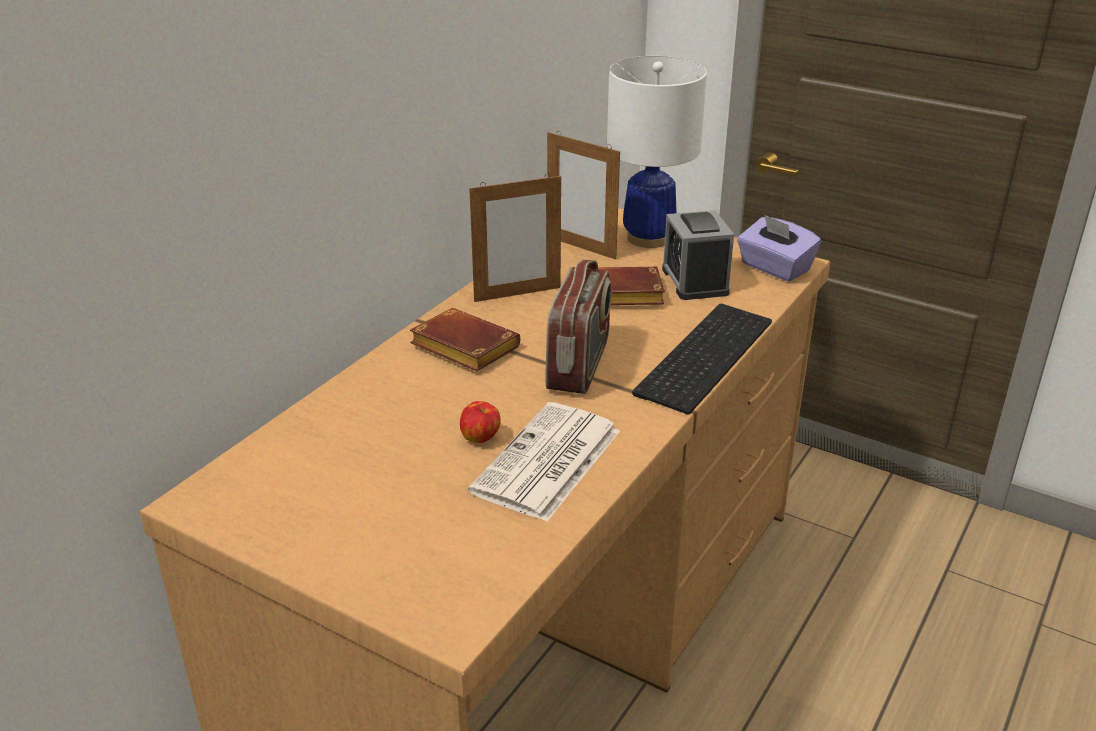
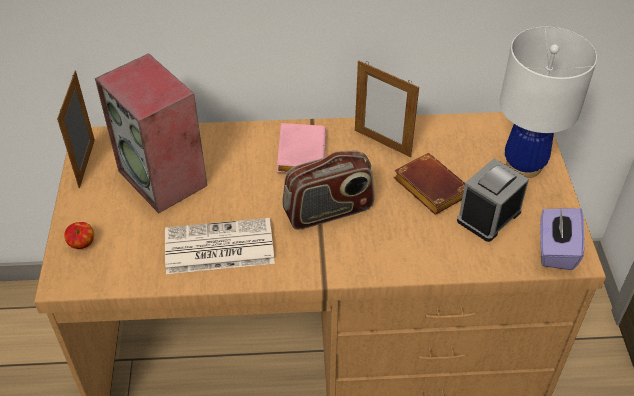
camera: 55 degrees right, 15 degrees up
(368, 461) = (164, 178): none -> speaker
(461, 348) = (299, 152): brown book -> pink book
(480, 438) = (218, 208): apple -> apple (82, 244)
(581, 247) = (473, 140): picture frame -> picture frame (87, 163)
(702, 354) = (395, 263): keyboard -> none

